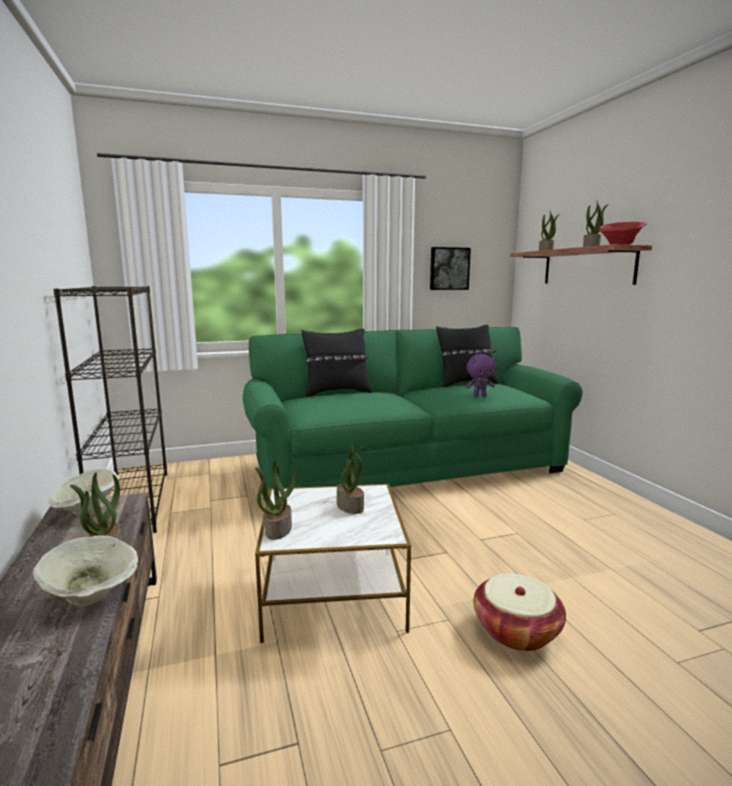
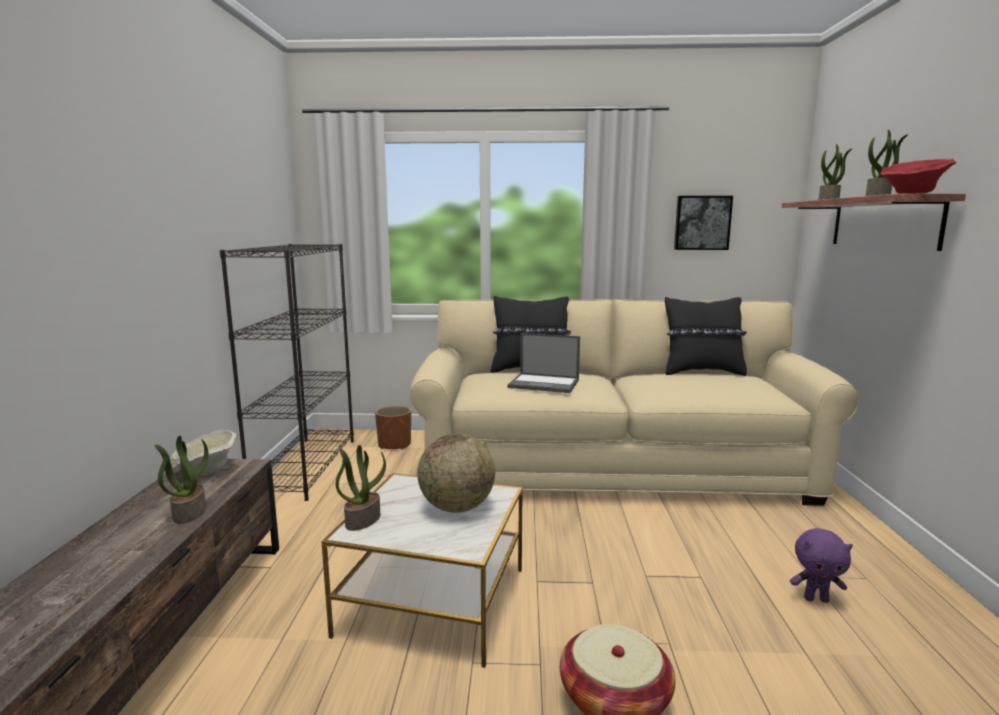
camera: 20 degrees right, 0 degrees up
(92, 595) = (144, 553): beige bowl -> none
(210, 472) = (394, 445): none -> brown planter
(351, 506) = (457, 507): potted plant -> globe
(360, 401) = (545, 384): none -> laptop
(408, 467) = (613, 469): green sofa -> beige sofa
(479, 396) = (702, 390): purple plush toy -> purple plush toy (816, 599)

